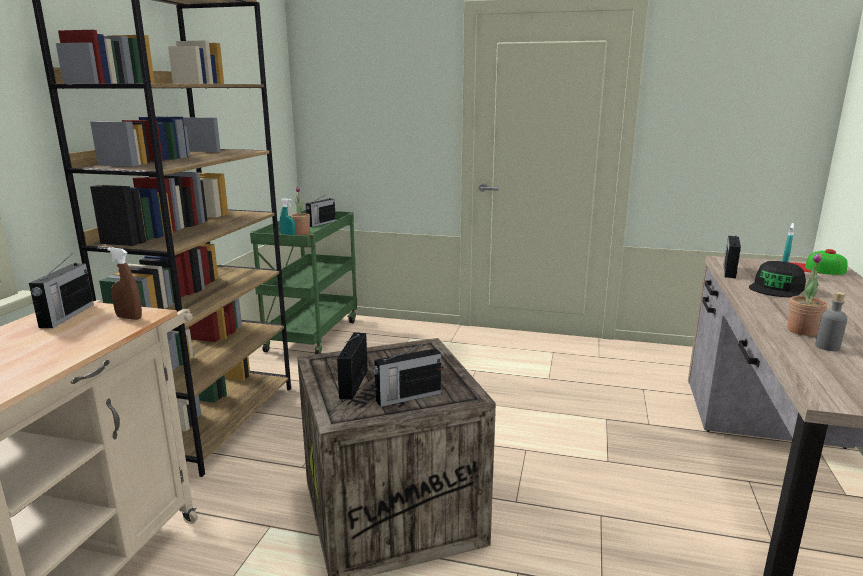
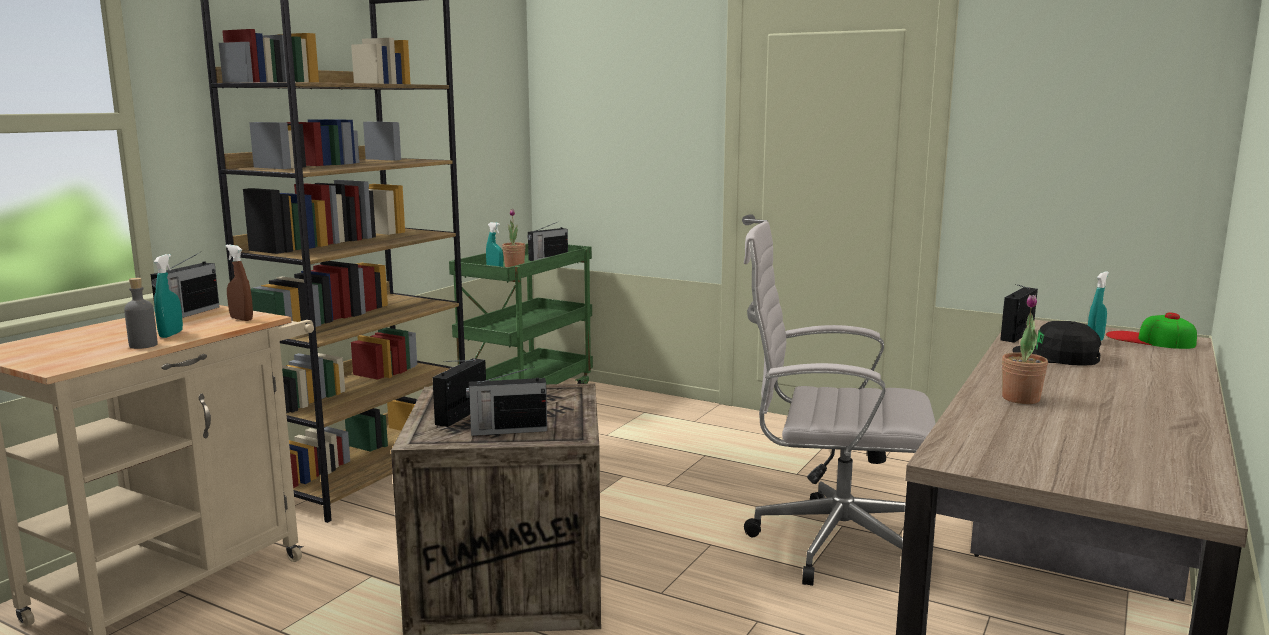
camera: 15 degrees right, 5 degrees down
(69, 345) = (171, 334): none -> turquoise spray bottle
(607, 436) = (829, 543): none -> white office chair
(776, 288) = (1057, 356): black cap -> black cap turned 60 degrees clockwise
(827, 347) = (1029, 416): grey bottle -> grey bottle (143, 345)

